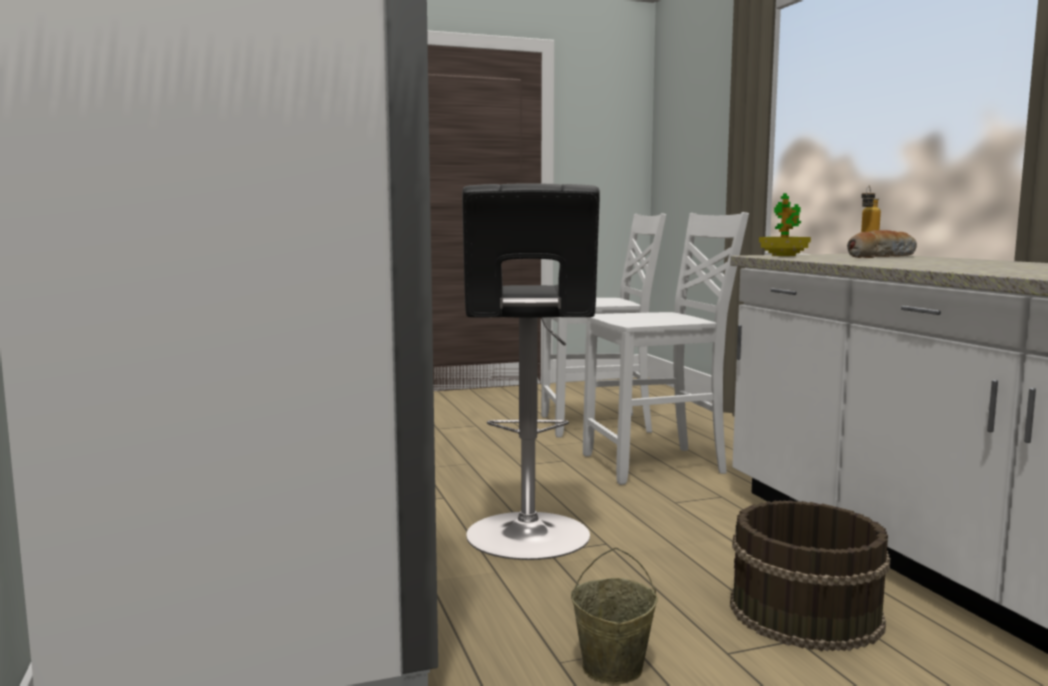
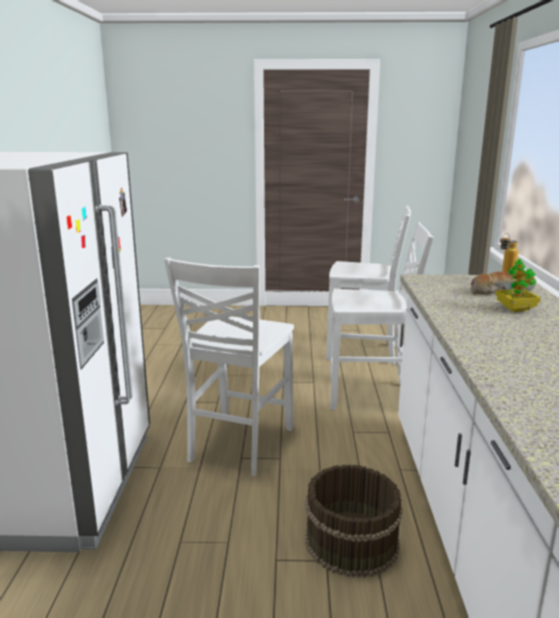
camera: 20 degrees right, 10 degrees up
(528, 538) = (238, 445): black stool -> white chair
(612, 668) = (203, 553): beige bucket -> none
(783, 255) = (434, 280): potted plant -> potted plant (515, 309)

